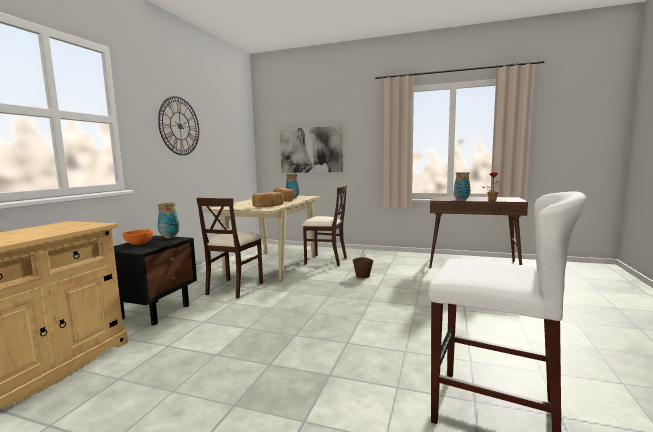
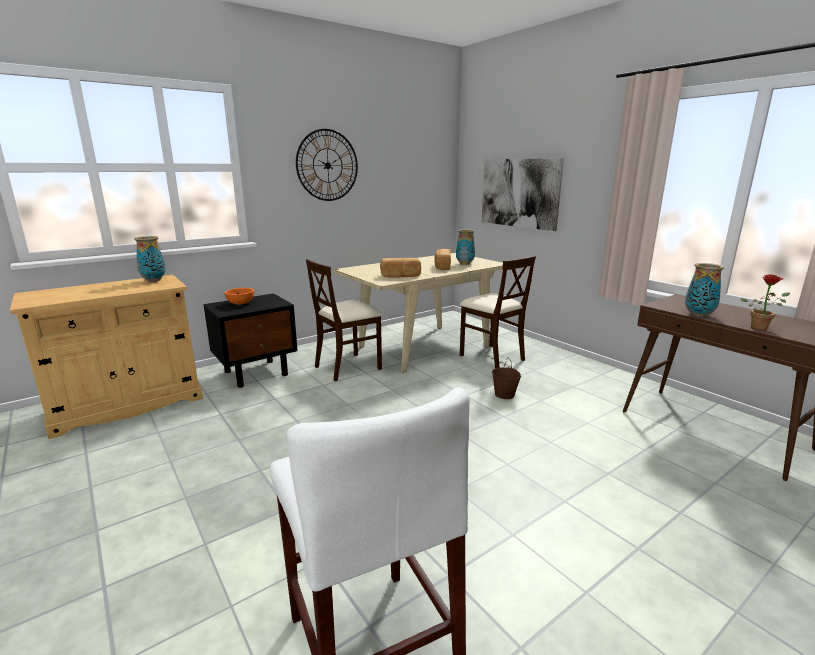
camera: 35 degrees right, 10 degrees up
(169, 237) = (277, 299): vase -> vase (154, 280)

